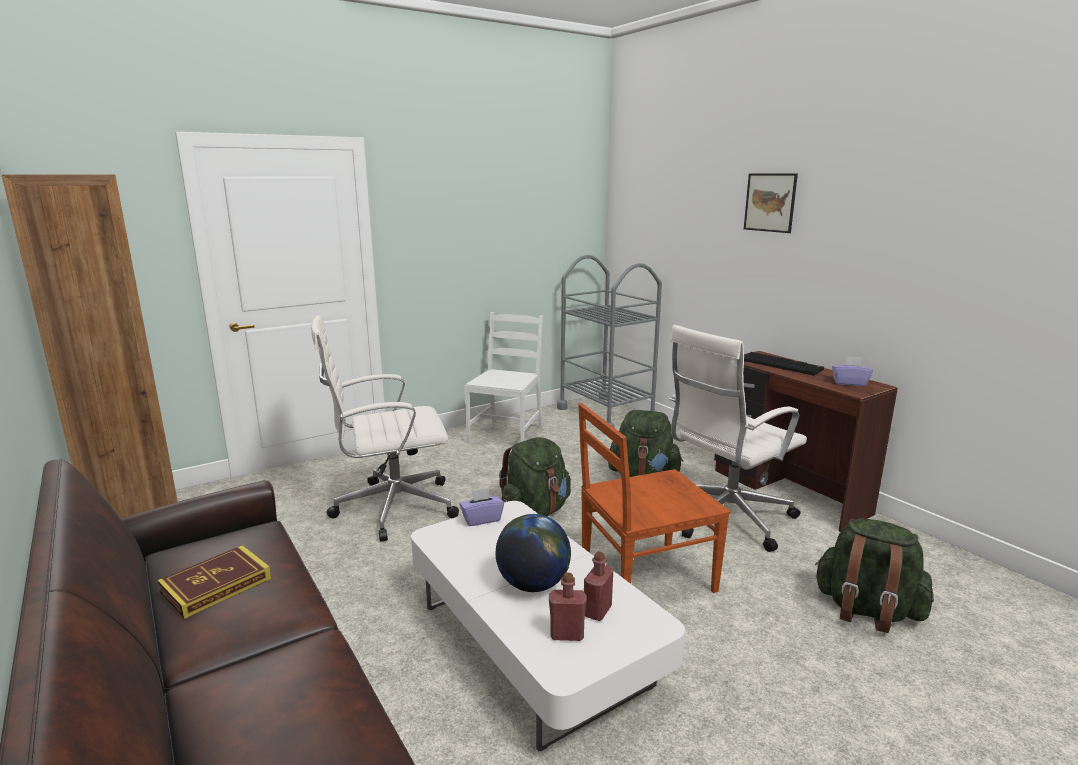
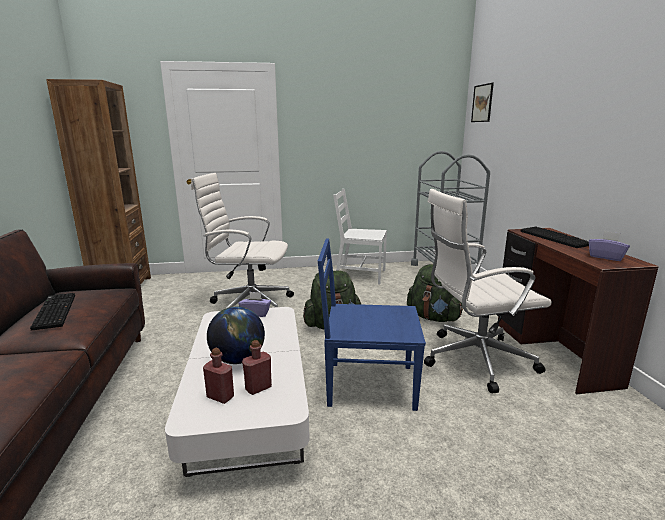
camera: 25 degrees right, 0 degrees up
(216, 585) = (53, 311): book -> keyboard
(506, 435) = (360, 275): white chair -> white chair turned 120 degrees counterclockwise
(644, 577) = (368, 385): brown chair -> blue chair
(770, 202) = (569, 95): picture -> picture (482, 103)
(867, 611) = (545, 466): green backpack -> none

